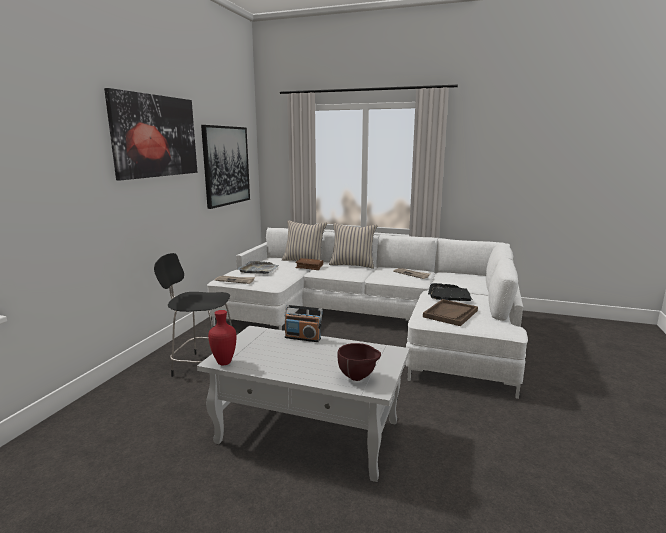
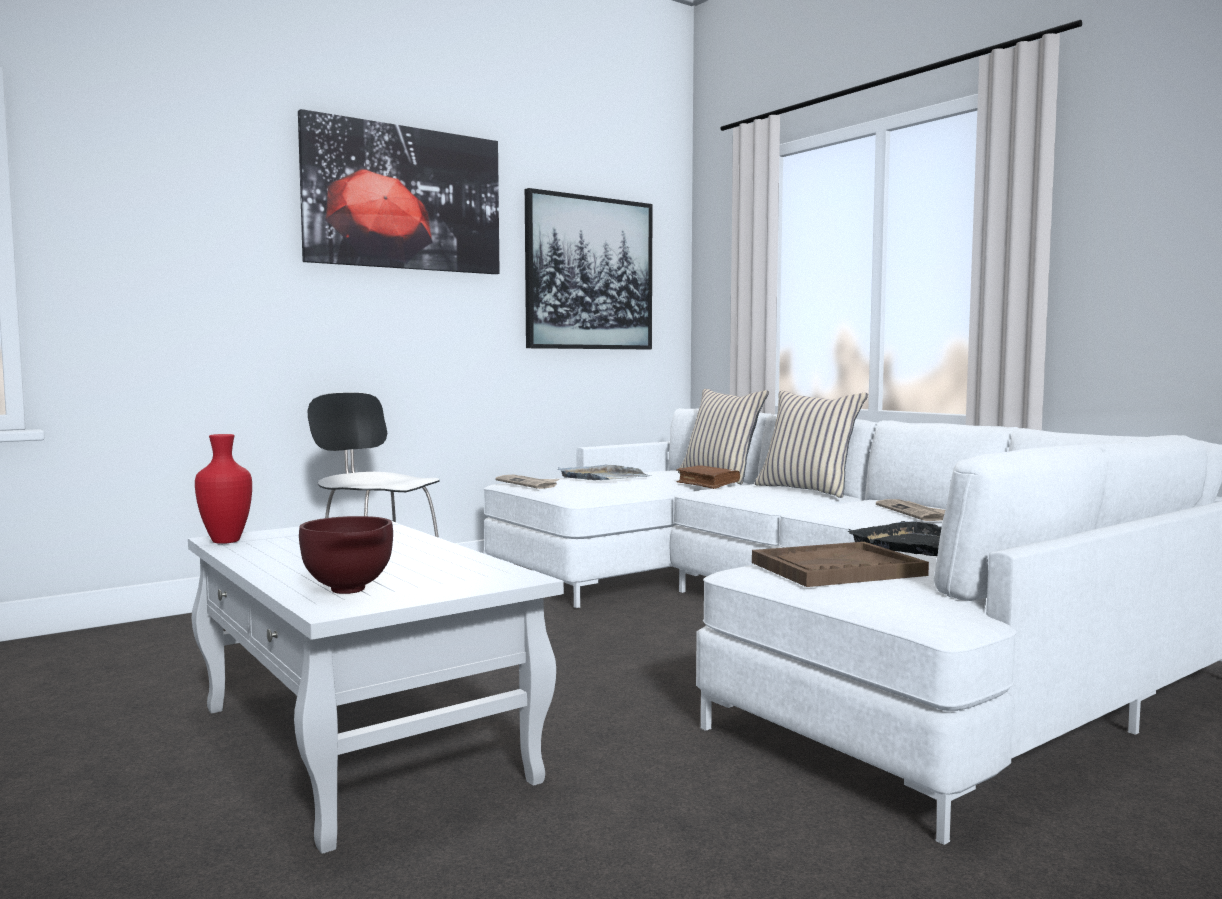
camera: 35 degrees right, 10 degrees down
(303, 338) = (415, 540): radio -> none

